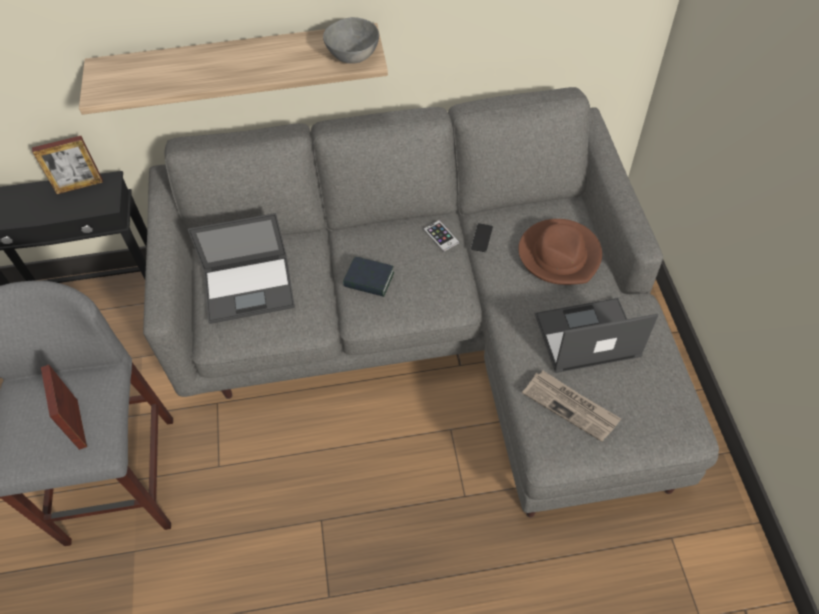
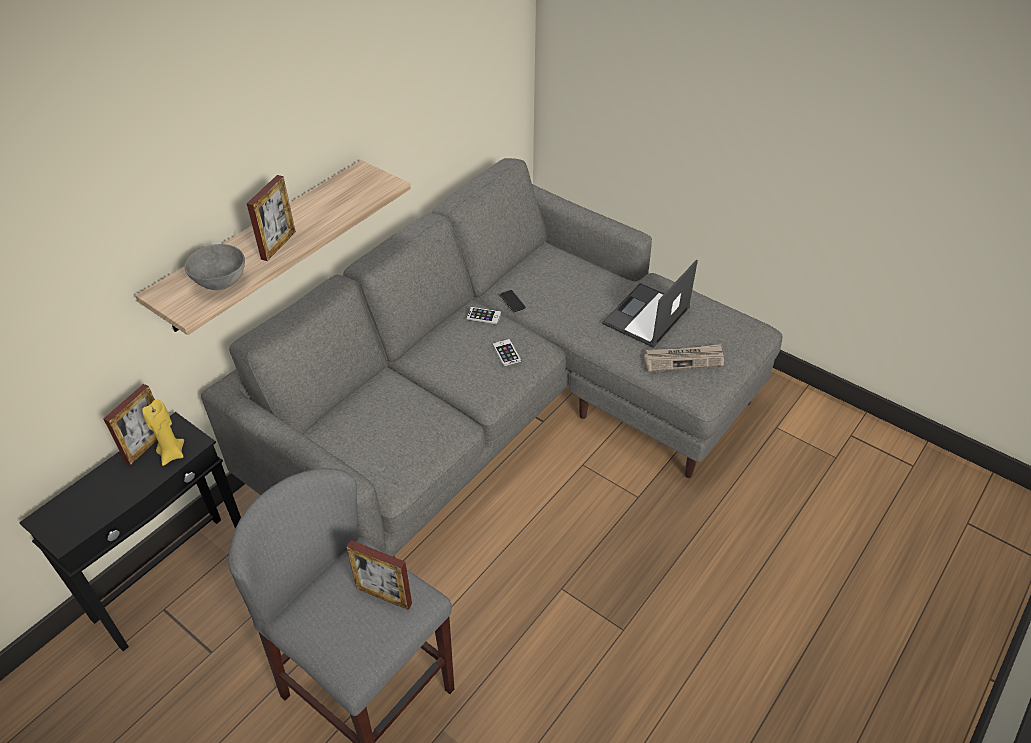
camera: 45 degrees left, 10 degrees down
(86, 203) = (172, 454): none -> yellow candle
(219, 72) = (278, 245): none -> picture frame
(250, 288) = (381, 434): laptop -> none
(352, 57) = (373, 187): grey bowl -> grey bowl (221, 283)
(369, 280) = (467, 373): book -> none
(419, 284) = (506, 353): none -> phone
(560, 254) = (575, 281): brown hat -> none

